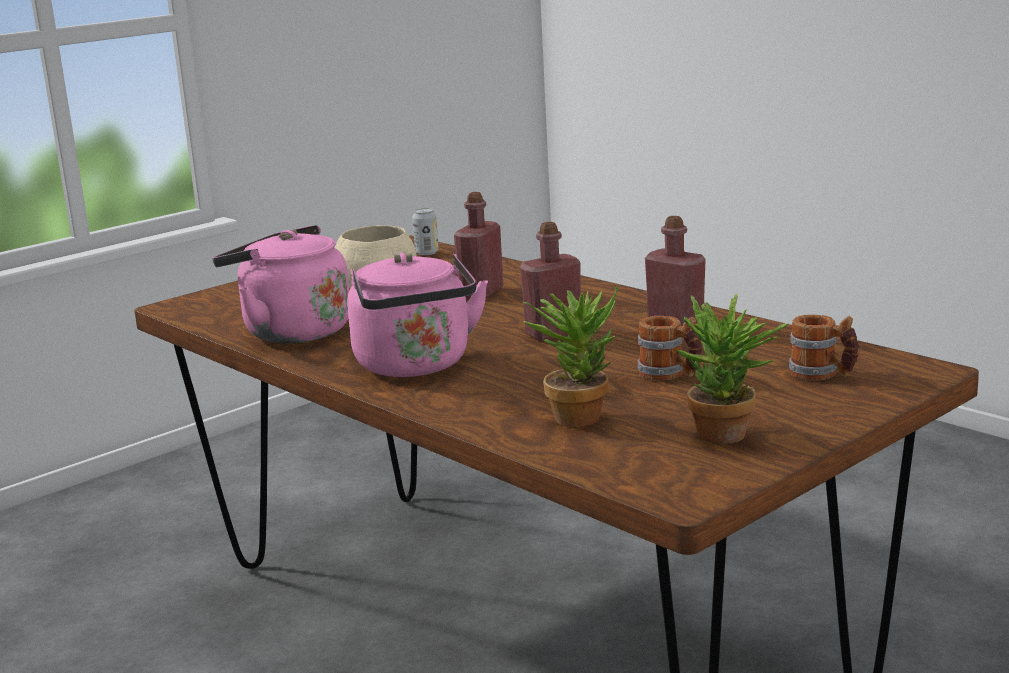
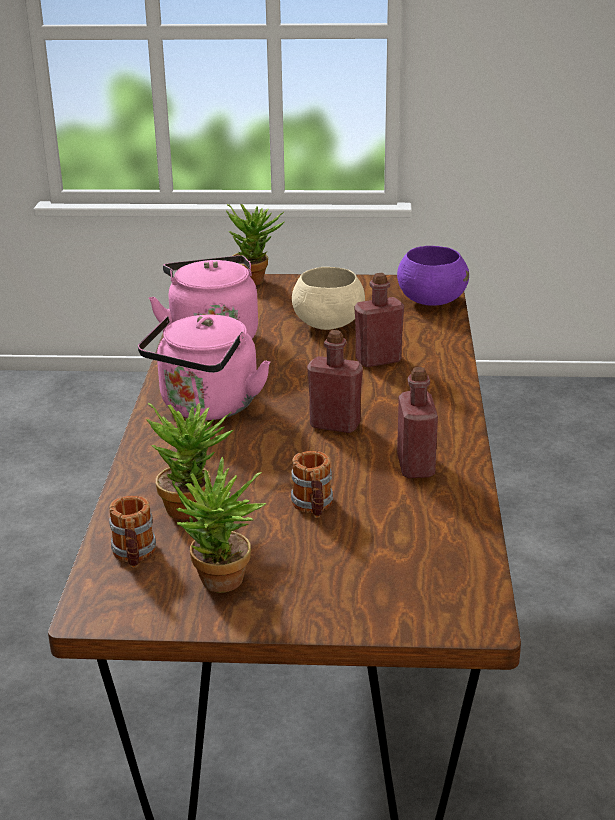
camera: 45 degrees right, 10 degrees up
(224, 290) = (255, 280): none -> potted plant
(427, 253) = (431, 301): can -> purple bowl
(822, 374) = (400, 573): mug -> mug (134, 555)

